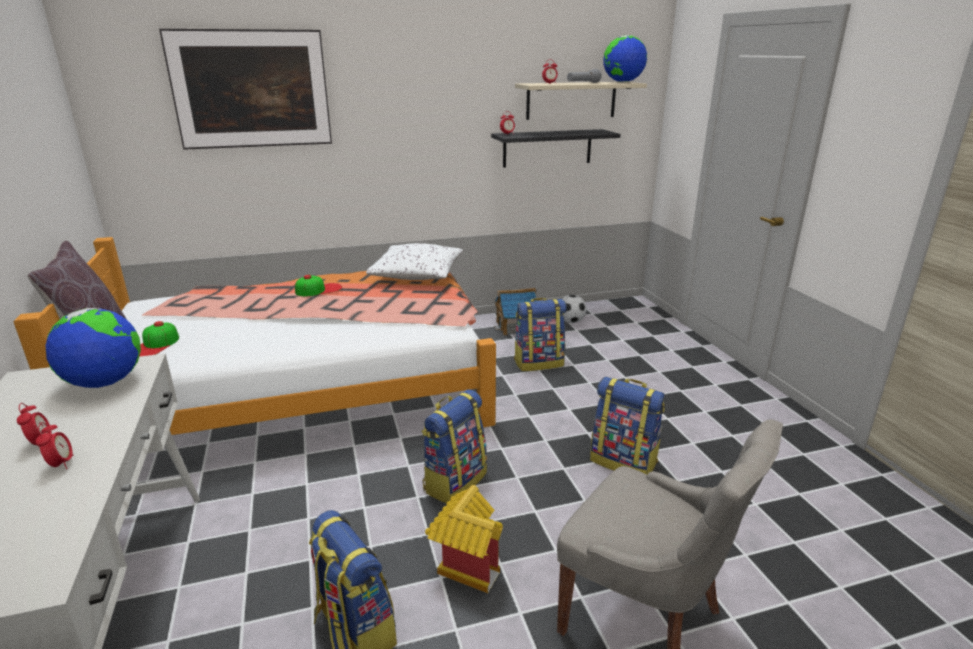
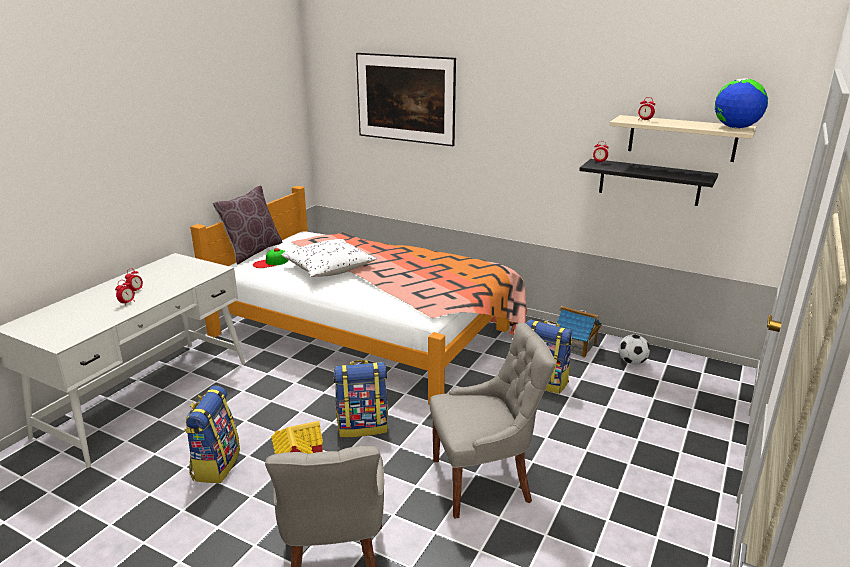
camera: 45 degrees right, 0 degrees up
(105, 382) = (192, 273): globe -> none
(318, 290) = (393, 257): cap -> none
(417, 275) = (473, 268): white pillow -> white pillow (329, 268)
(583, 83) = (681, 124): grey flashlight -> none
(624, 461) = (484, 481): backpack -> grey chair

